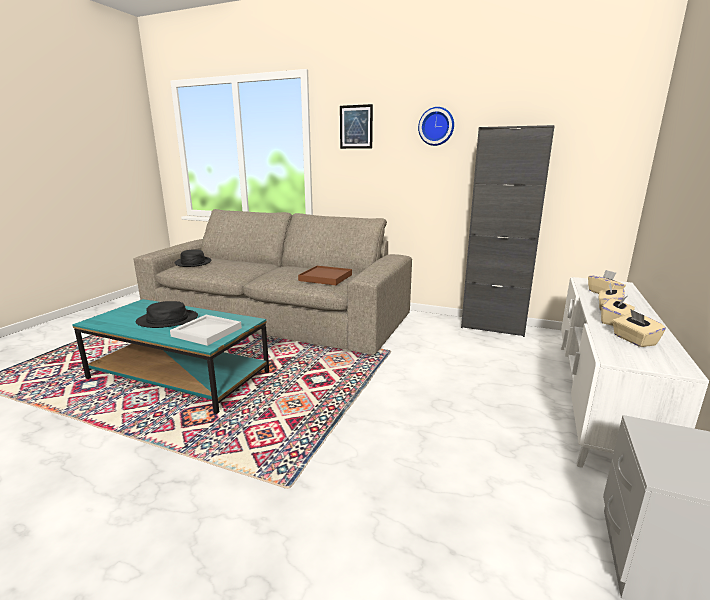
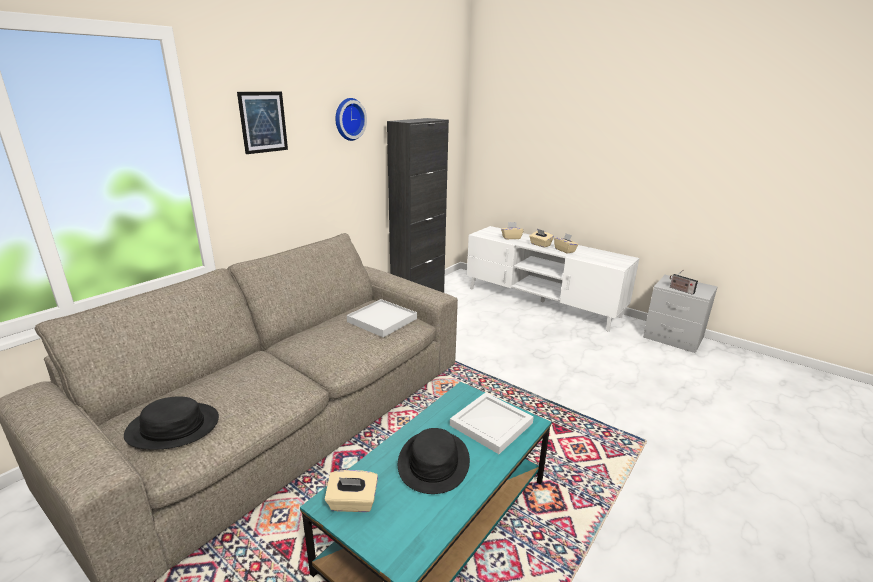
camera: 75 degrees left, 5 degrees up
(326, 278) = (382, 320): brown tray -> white tray
(634, 340) = (593, 255): beige tissue box -> beige tissue box (352, 503)
(649, 446) = (680, 290): none -> radio

